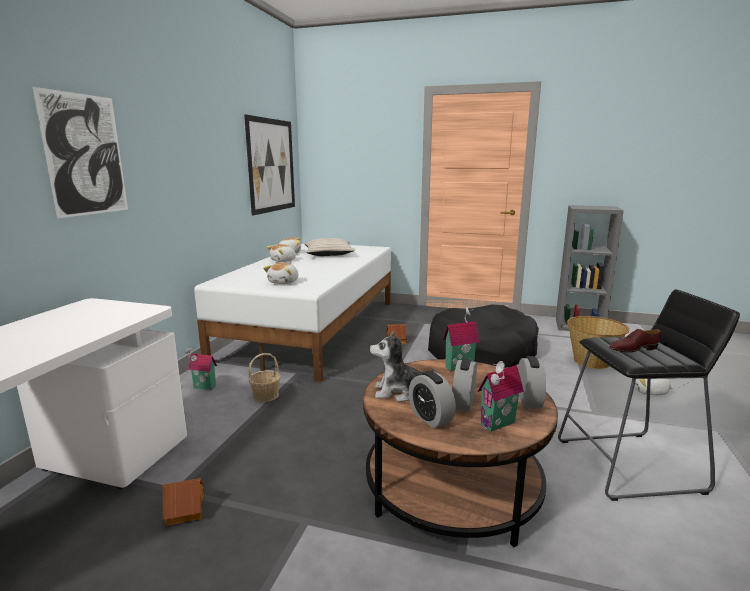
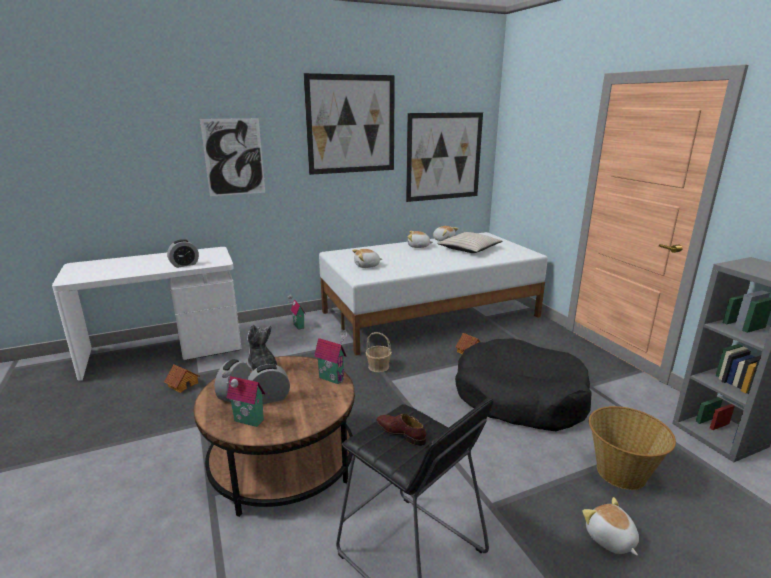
camera: 50 degrees right, 5 degrees up
(203, 121) = (351, 124): none -> picture
(266, 395) = (313, 347): basket -> basket (378, 367)
(528, 400) = (302, 423): alarm clock -> alarm clock (184, 265)

